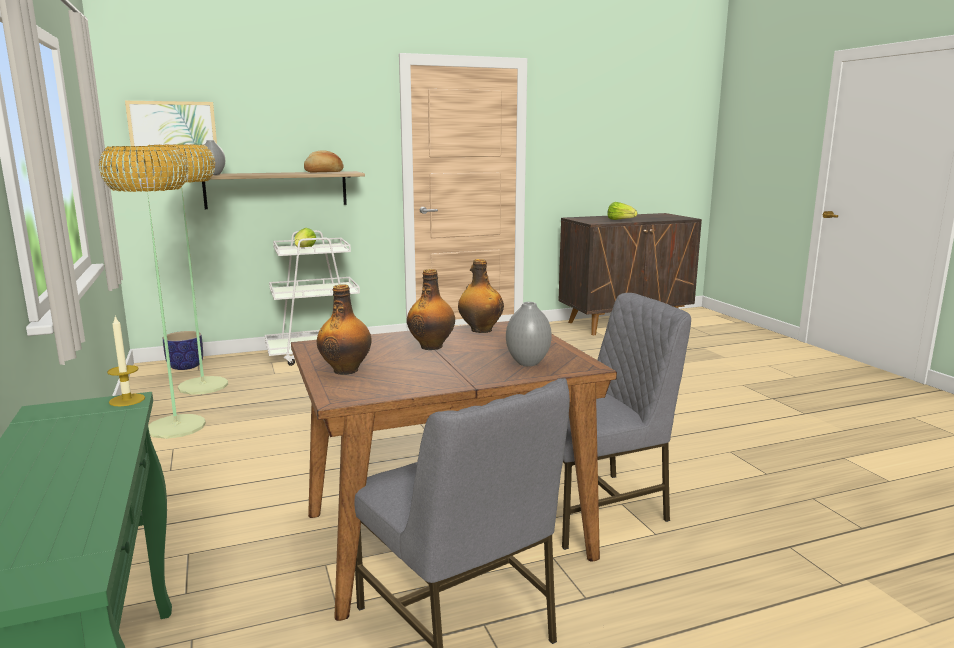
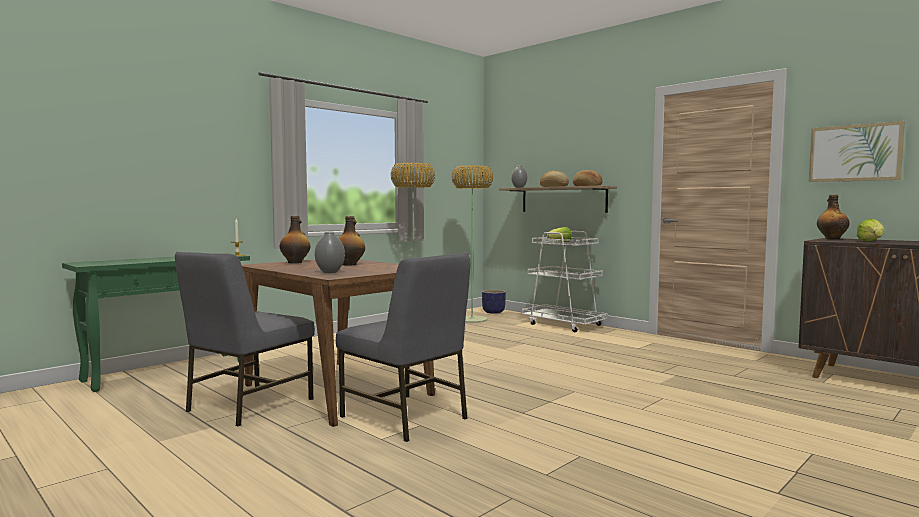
camera: 65 degrees right, 10 degrees down
(173, 131) = (513, 161): picture -> picture (854, 153)
(282, 173) = (554, 186): none -> bread
(480, 330) = (396, 266): bottle -> bottle (832, 238)

